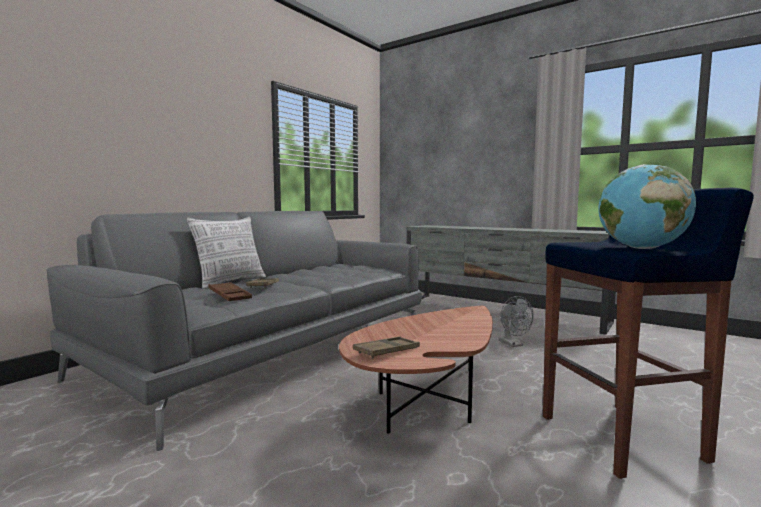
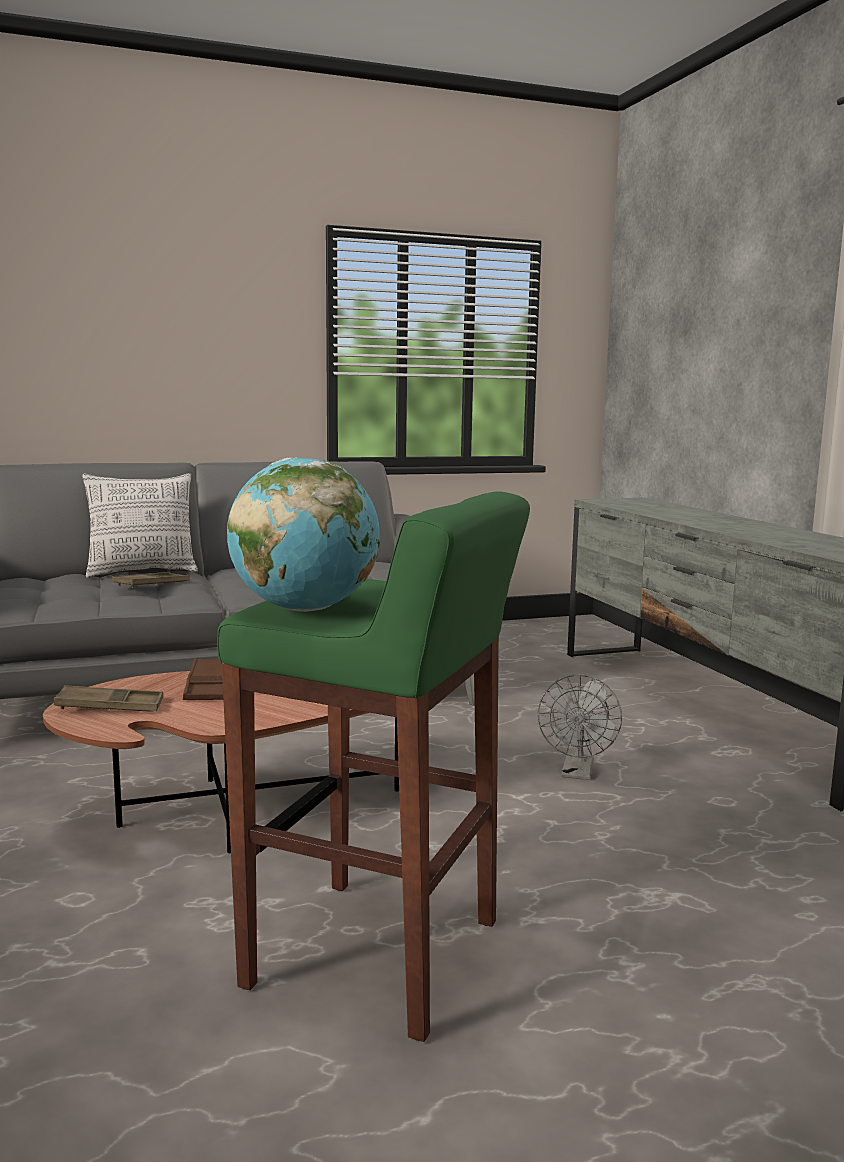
camera: 35 degrees right, 5 degrees up
(229, 296) = (74, 593): brown tray -> brown tray (209, 686)
(622, 438) = (378, 955): blue stool -> green stool

